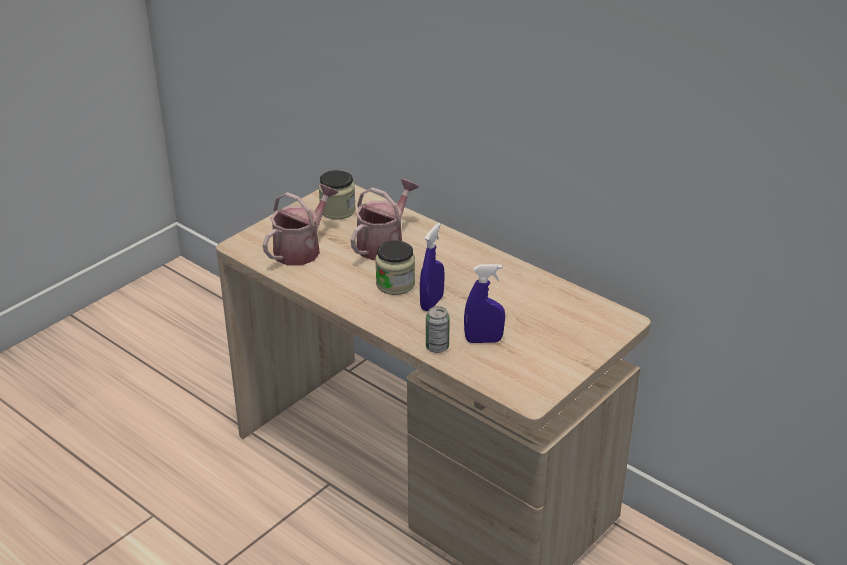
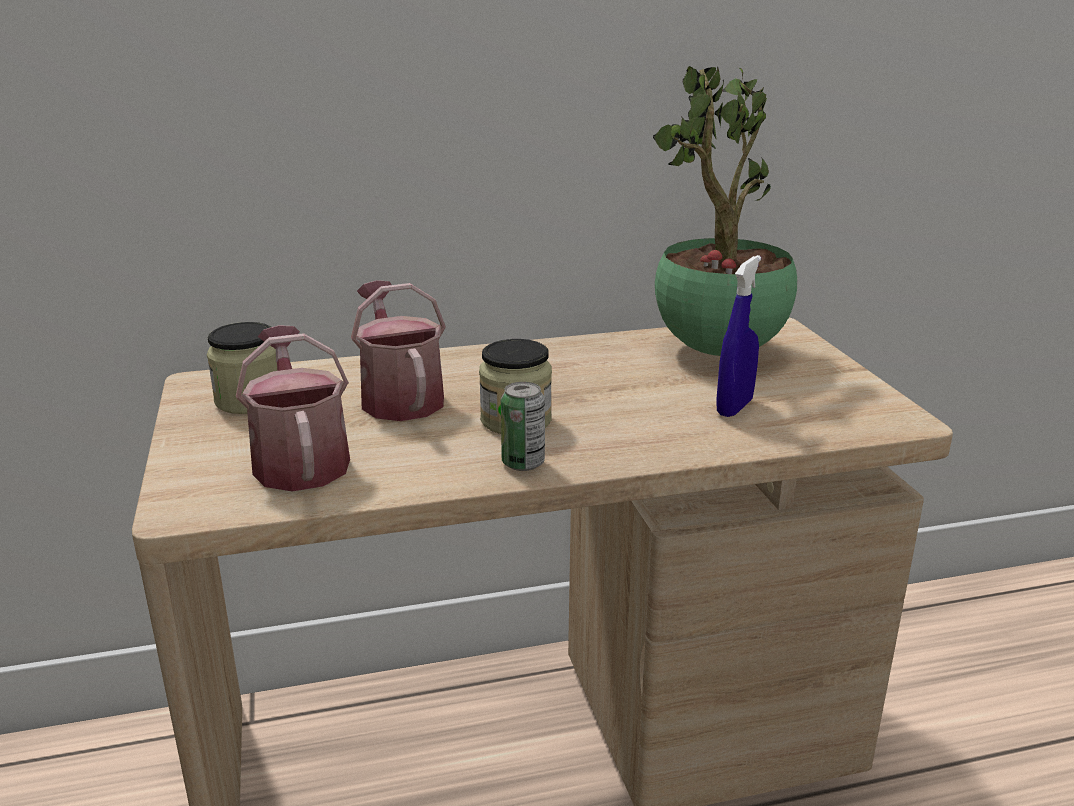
camera: 55 degrees left, 10 degrees down
(432, 303) = (600, 411): blue spray bottle -> none
(437, 347) = (718, 441): can -> can (523, 463)
(554, 312) = (717, 352): none -> potted plant

